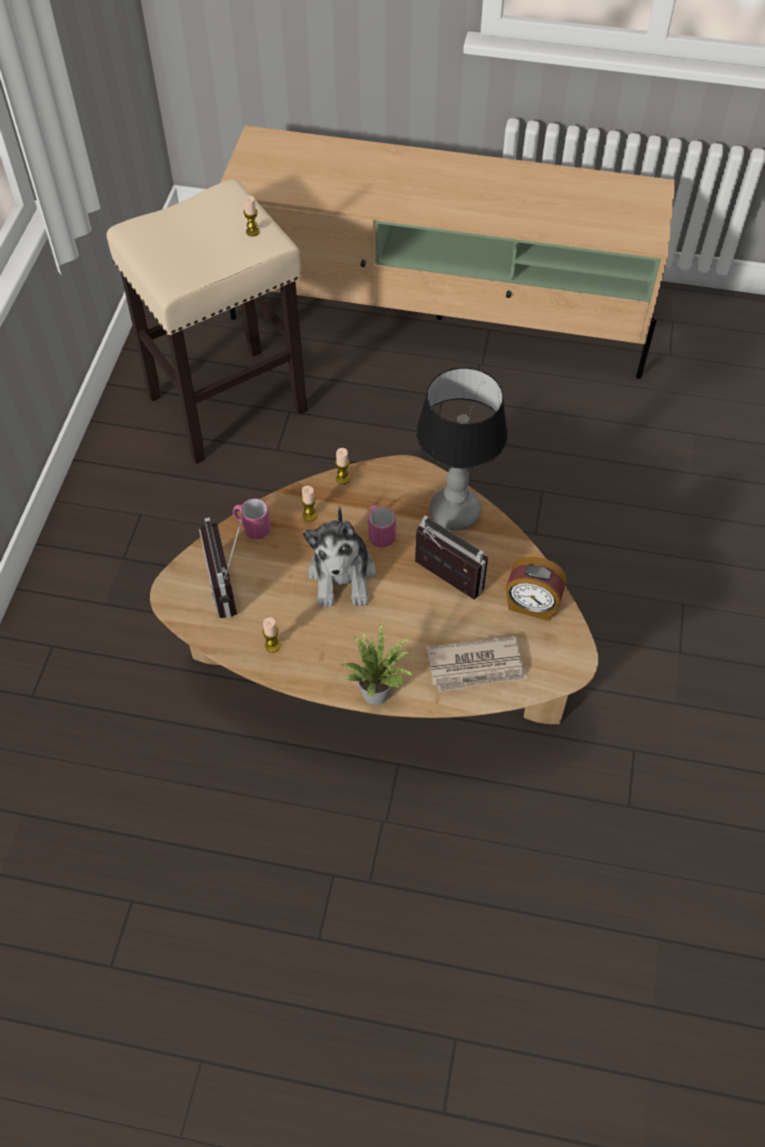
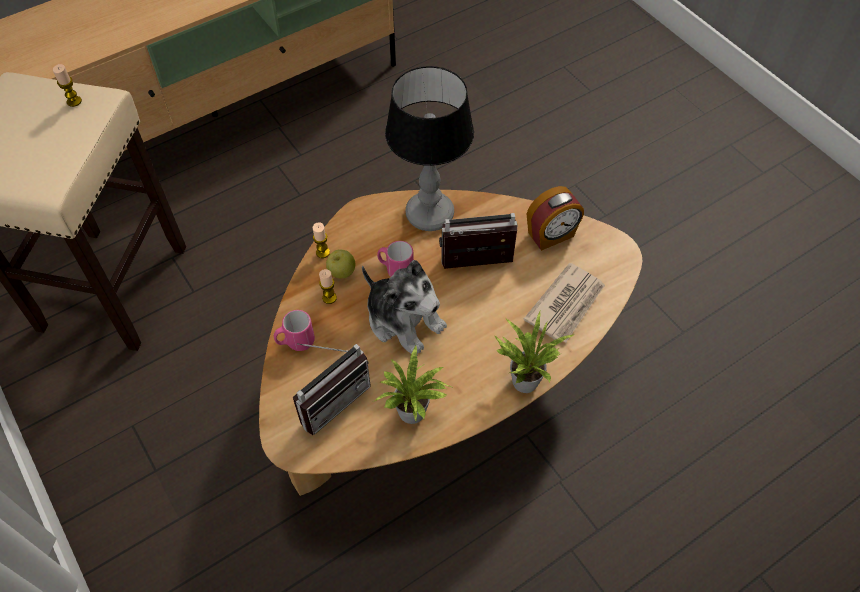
camera: 45 degrees left, 0 degrees up
(231, 586) = (330, 398): radio -> radio turned 75 degrees counterclockwise
(272, 646) = (414, 414): candle -> potted plant
(339, 504) = (341, 272): none -> apple

